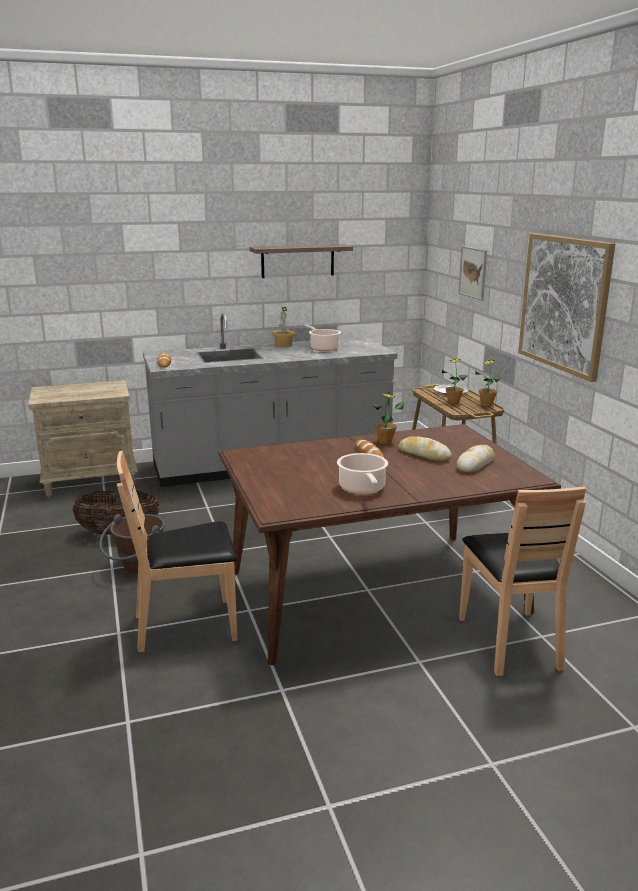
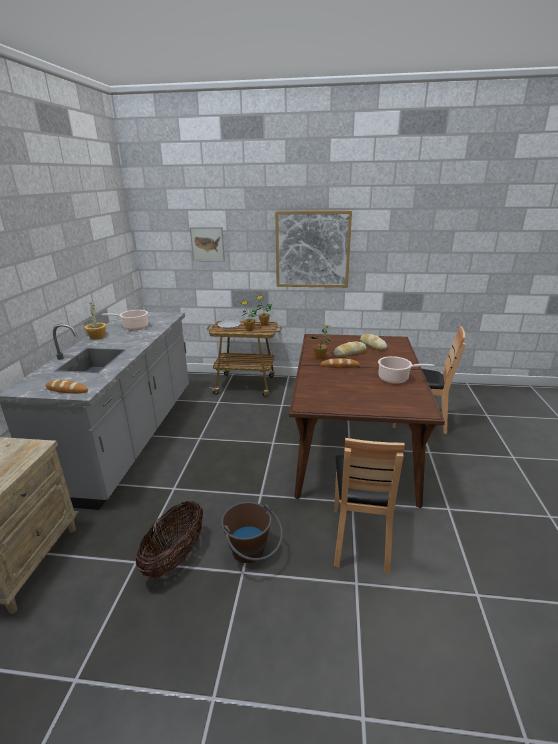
camera: 65 degrees left, 5 degrees up
(297, 261) = (77, 259): shelf -> none

